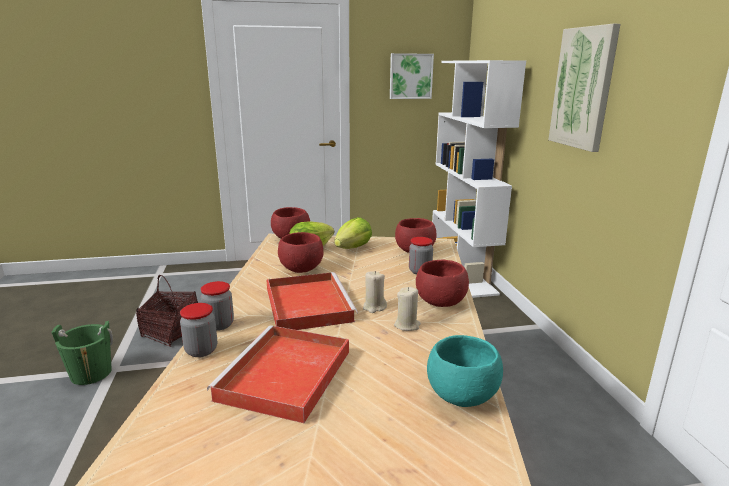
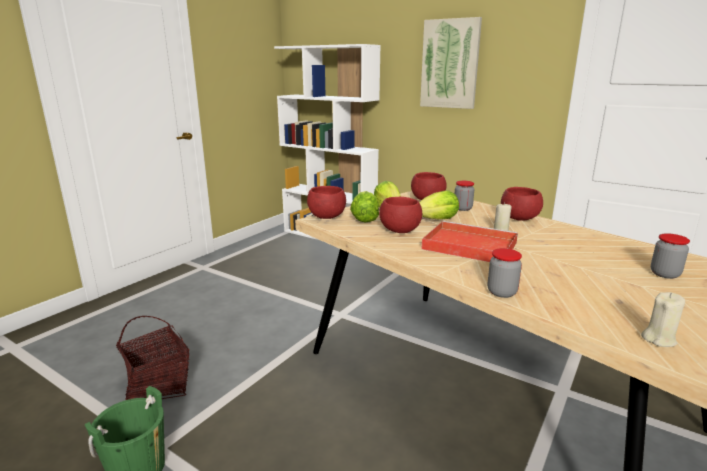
camera: 45 degrees left, 0 degrees up
(219, 325) = (463, 277): jar -> jar (664, 274)
(285, 376) = (574, 279): red tray -> none
(361, 272) = (437, 220): none -> lettuce
(407, 325) = (539, 234): beige candle -> beige candle (659, 339)
(410, 76) = (243, 61): picture -> none
(461, 396) = (640, 249): turquoise bowl -> none

